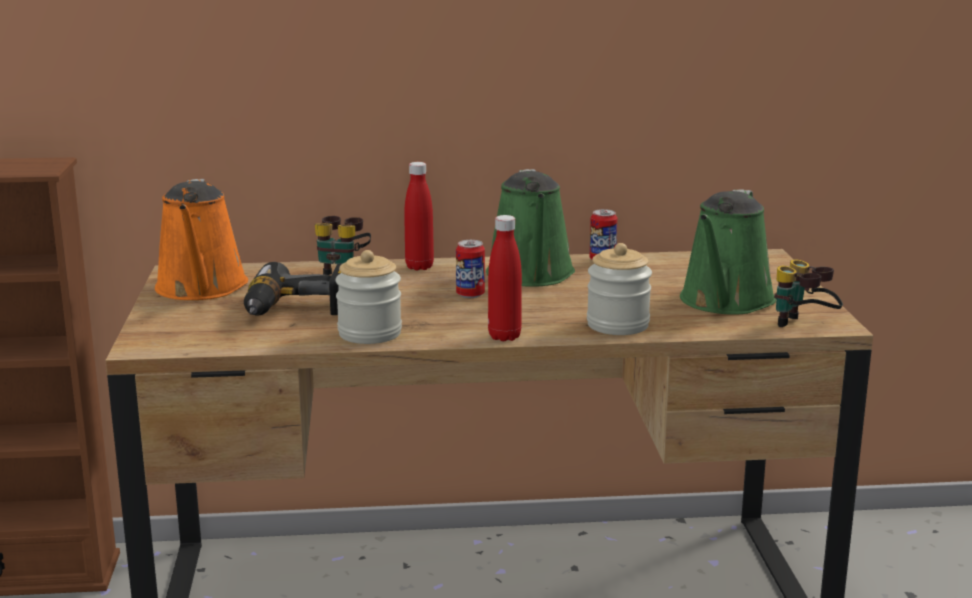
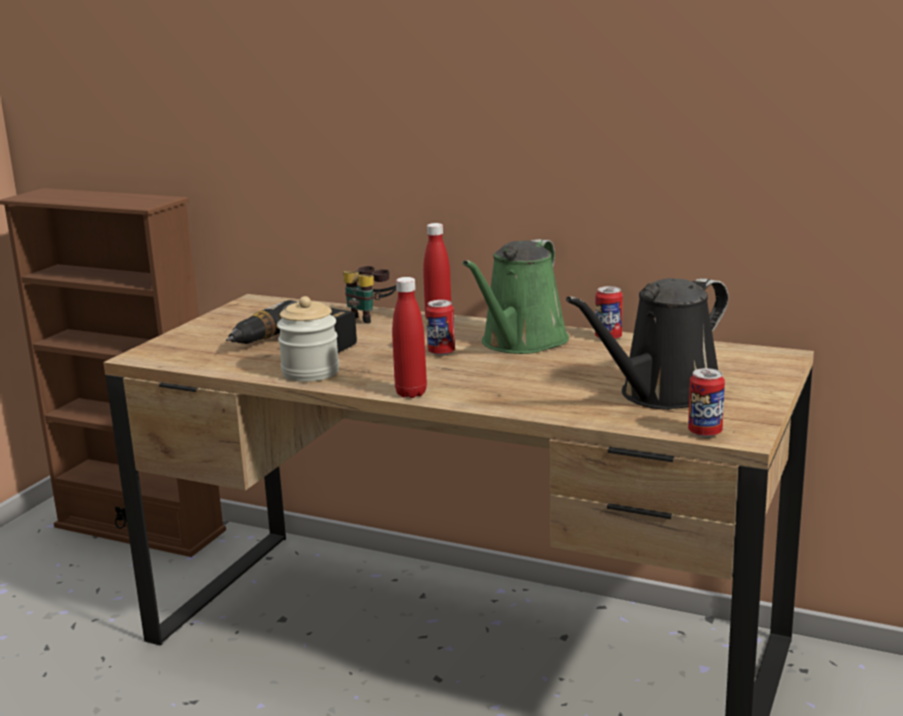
camera: 30 degrees right, 0 degrees up
(201, 289) = (248, 317): orange watering can -> none
(617, 325) = (525, 400): jar -> none
(725, 302) = (663, 395): green watering can -> black watering can
(803, 327) = (705, 432): binoculars -> can

